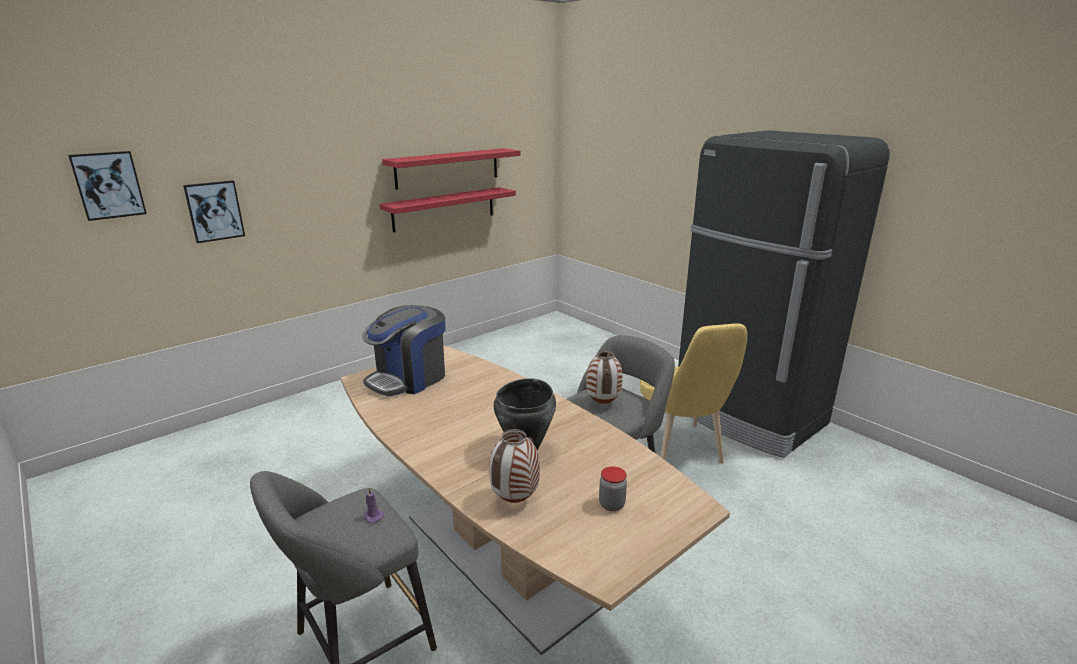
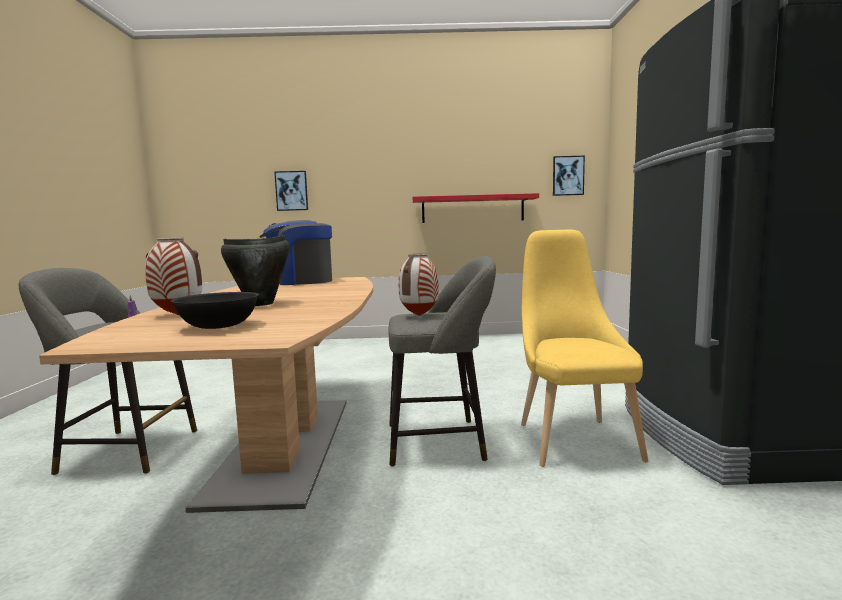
camera: 40 degrees right, 15 degrees down
(108, 185) = (235, 168): picture -> picture (568, 176)
(448, 168) = (478, 174): red shelf -> none
(611, 504) = (219, 326): jar -> black bowl
(679, 451) = (573, 438): yellow chair -> yellow chair turned 150 degrees clockwise

